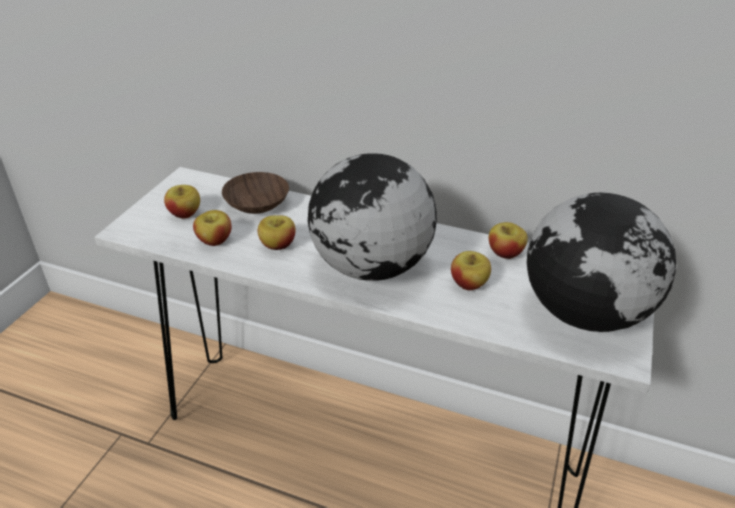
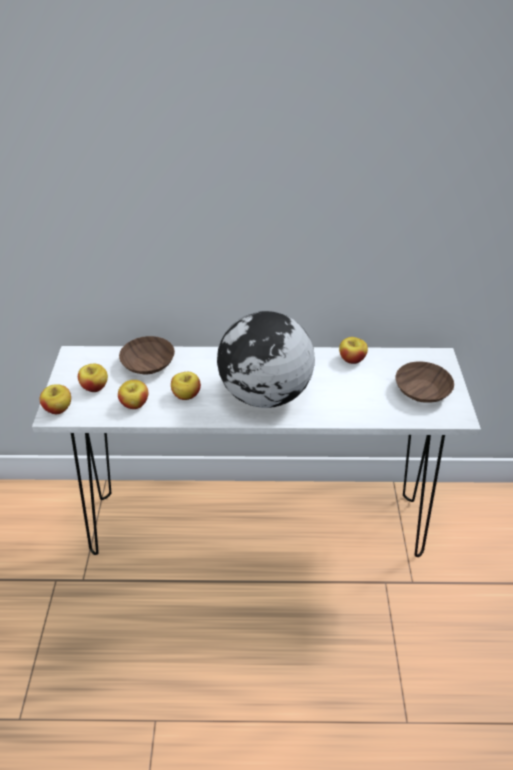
camera: 20 degrees left, 5 degrees up
(468, 283) = (339, 389): apple -> apple (58, 408)
(585, 312) = (423, 390): globe -> brown bowl

